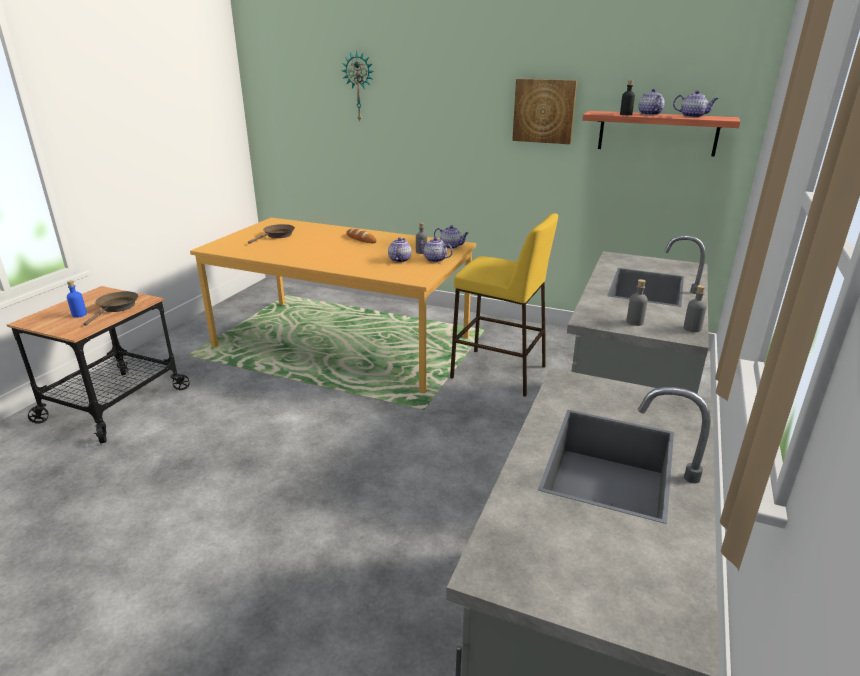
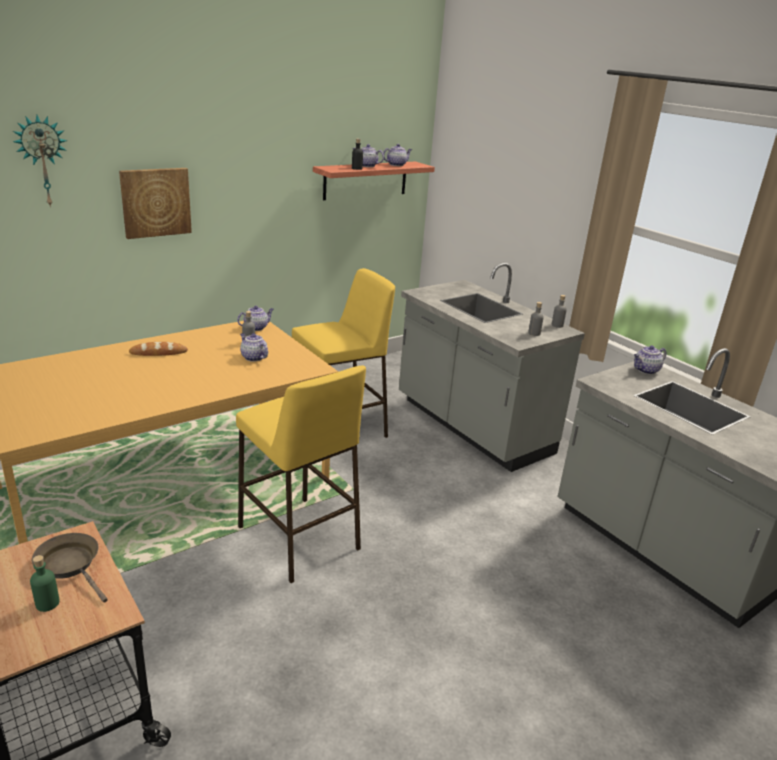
camera: 60 degrees left, 0 degrees up
(79, 314) = (47, 603): blue bottle -> green bottle
(277, 235) = (53, 387): brown frying pan -> none
(333, 411) = (299, 538): none -> yellow stool
(434, 259) = (278, 345): teapot -> teapot (646, 370)
(544, 111) = (274, 170): picture -> picture (155, 202)

